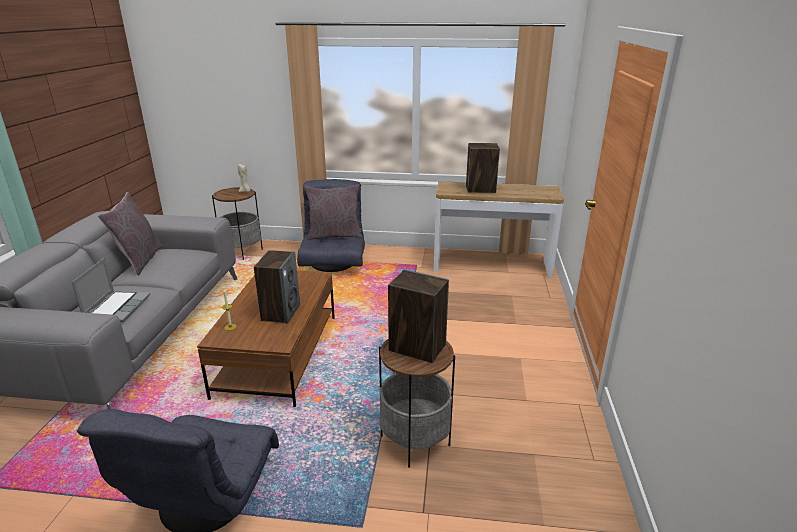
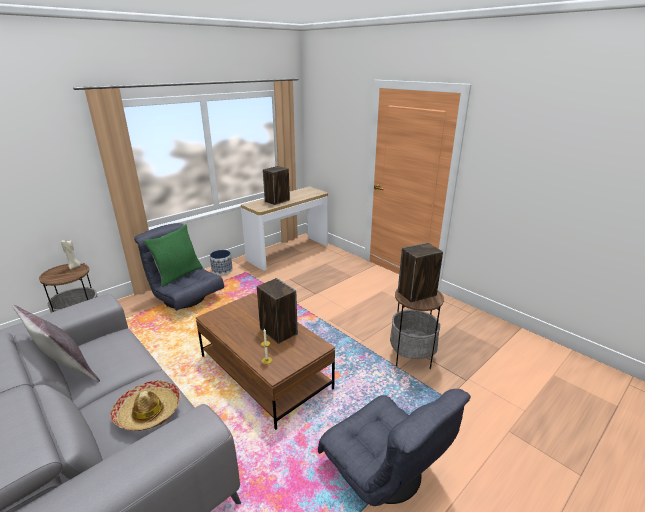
camera: 50 degrees left, 0 degrees up
(117, 307) = (148, 411): laptop -> hat
(334, 235) = (178, 275): grey pillow -> green pillow
(399, 254) = (222, 270): none -> planter

